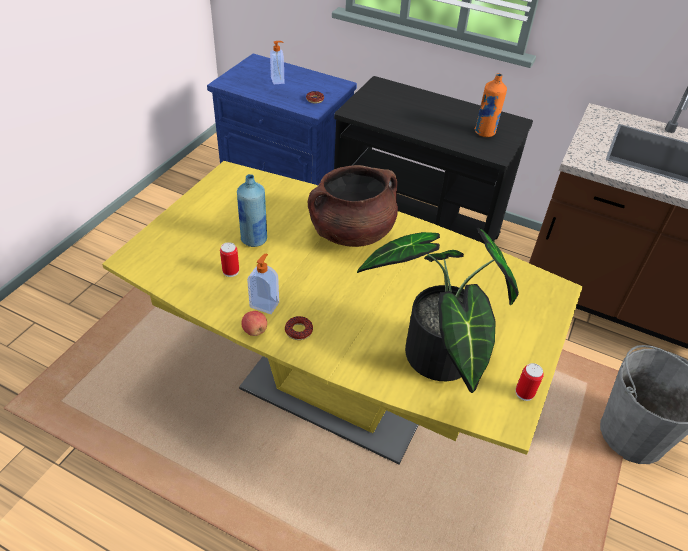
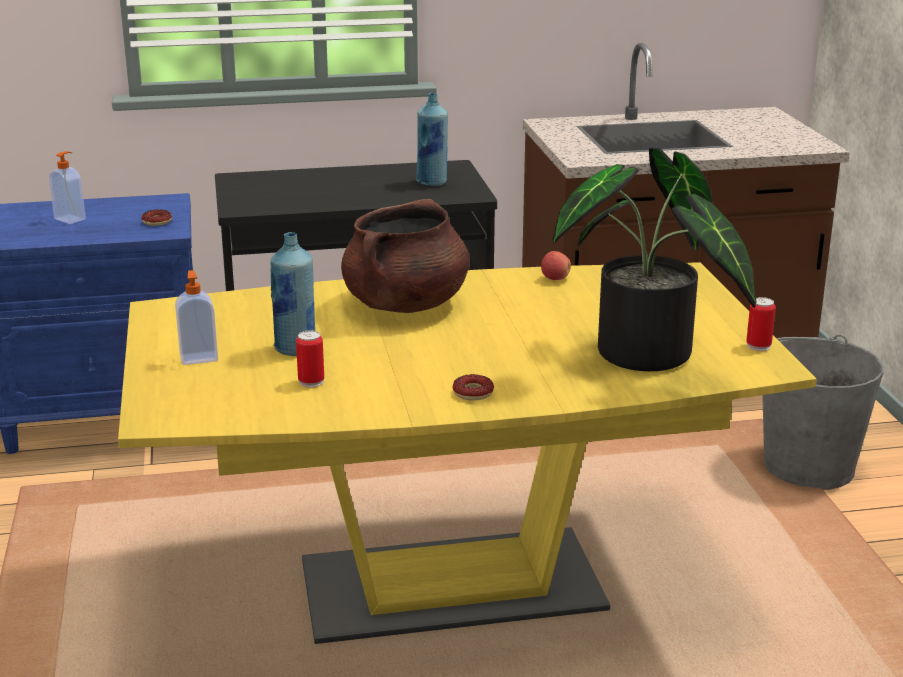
camera: 35 degrees left, 20 degrees down
(254, 330) = (422, 412): apple -> apple (555, 279)
(265, 304) = (399, 390): soap dispenser -> soap dispenser (198, 357)
(485, 132) = (432, 182): orange bottle -> blue bottle

